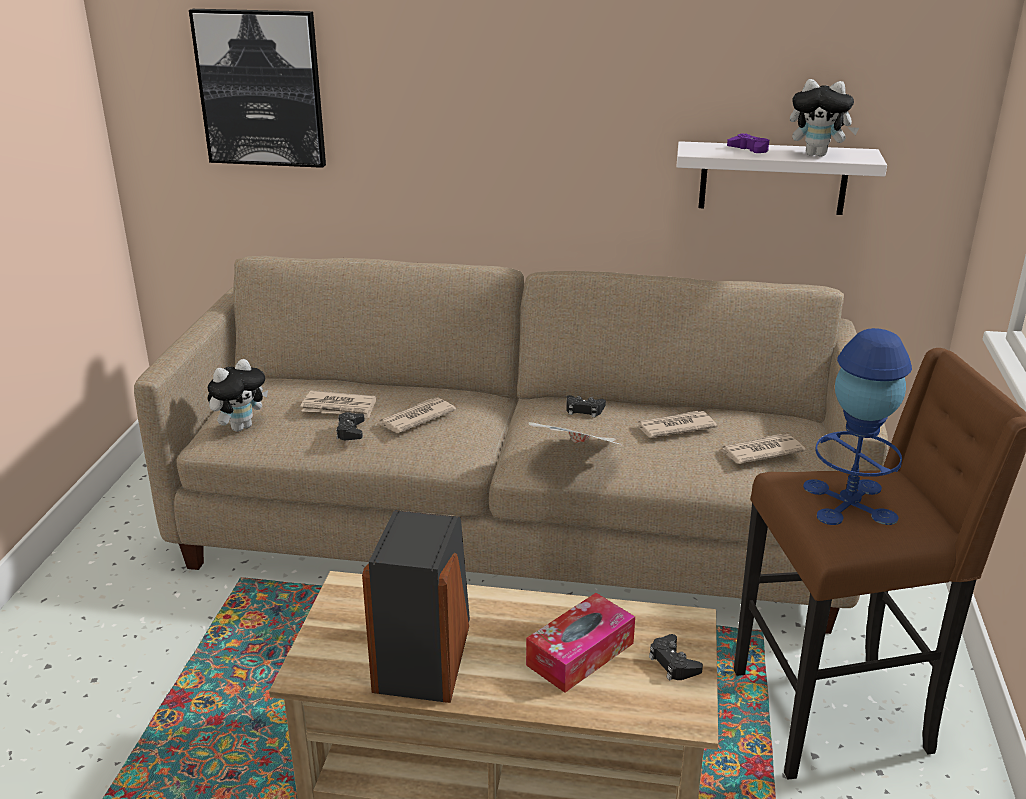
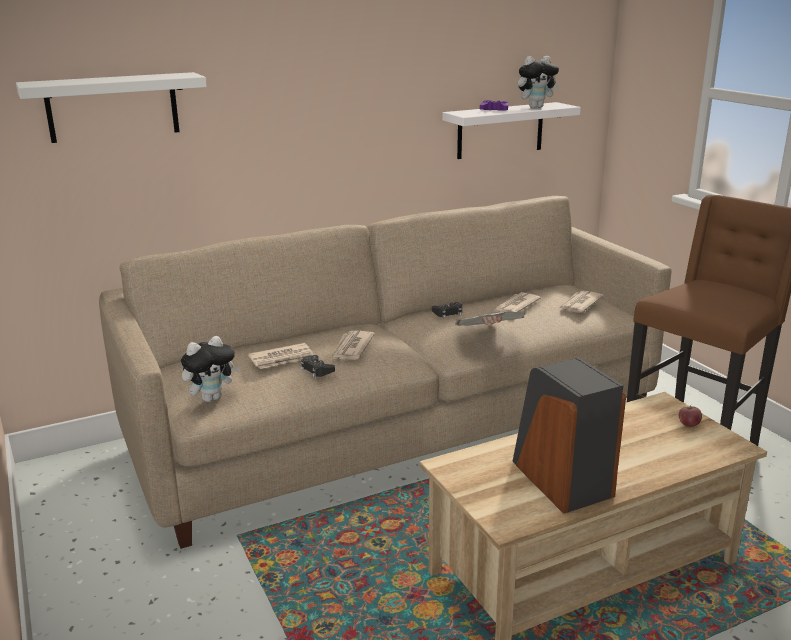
camera: 35 degrees left, 5 degrees down
(241, 427) = (212, 398): plush toy -> plush toy turned 45 degrees clockwise
(261, 88) = (113, 107): picture -> white shelf
(580, 654) = (638, 441): tissue box -> none
(673, 663) = (688, 424): black game controller -> apple
(849, 502) = (708, 297): blue table lamp -> none

